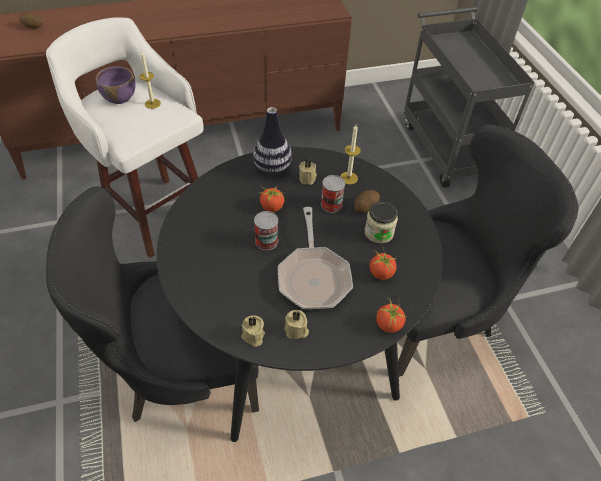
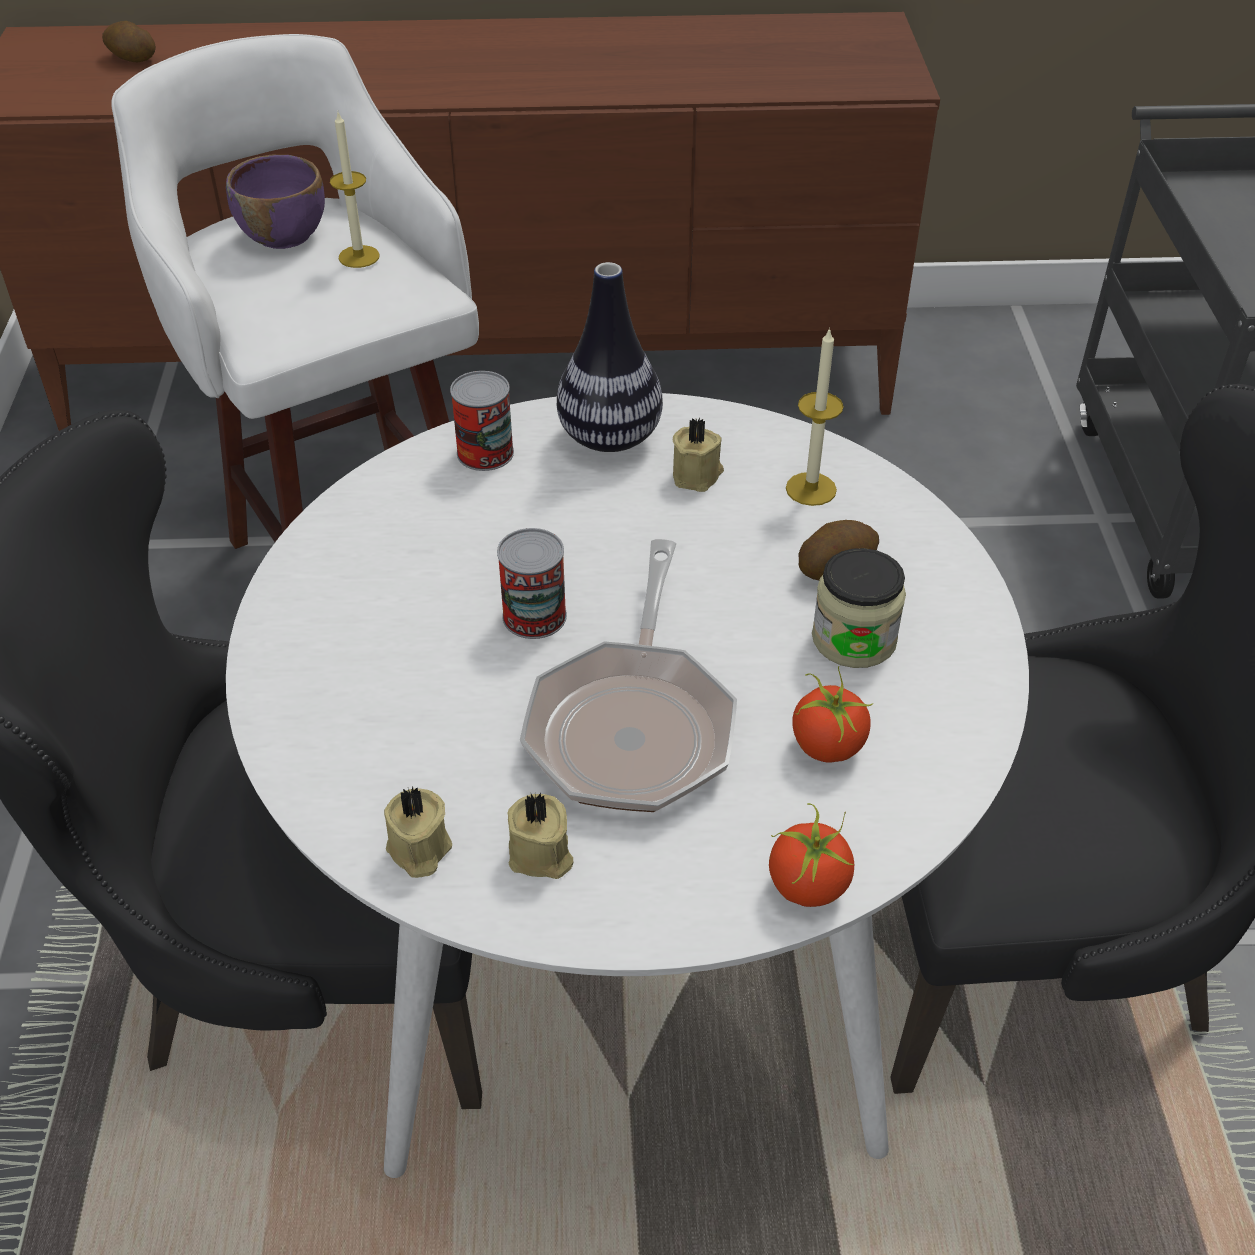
camera: 15 degrees right, 5 degrees down
(271, 207) = (576, 534): tomato -> none
(295, 344) = (627, 950): black dining table -> white dining table
(331, 204) = (741, 549): can -> can (485, 453)

